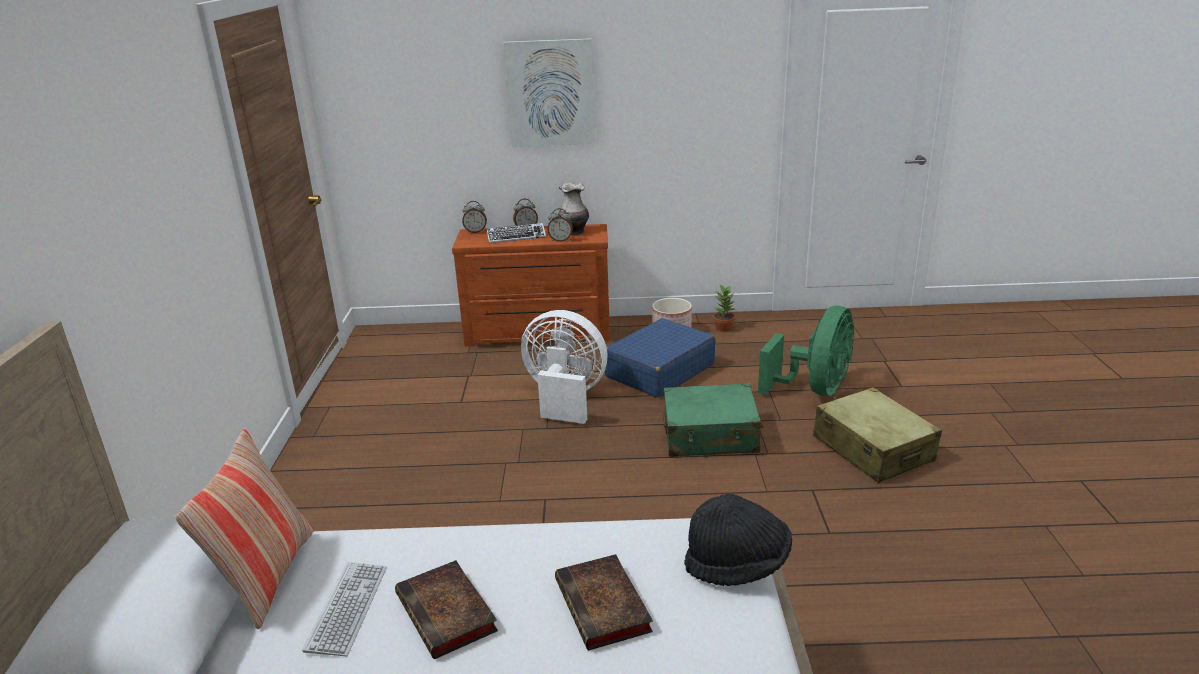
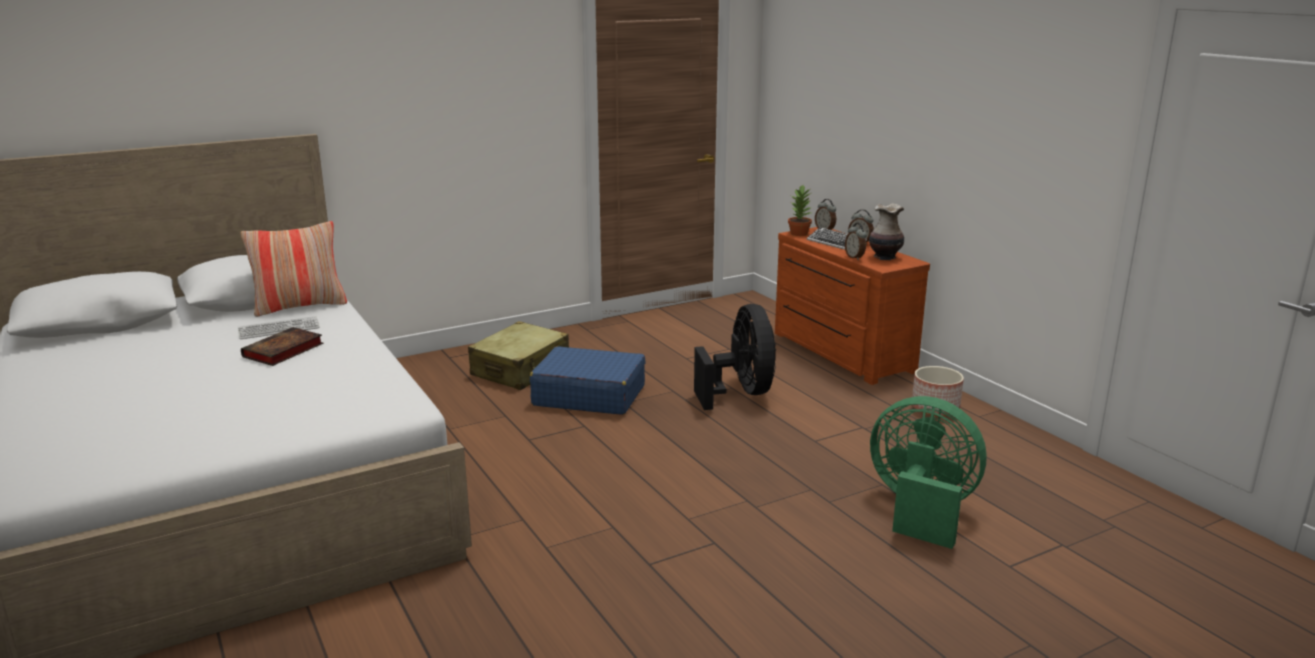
camera: 60 degrees right, 5 degrees down
(550, 93) = (908, 106): picture -> none
(565, 398) = (741, 393): white fan -> black fan
(604, 608) = (304, 387): book -> none
(659, 371) = (845, 420): blue suitcase -> blue suitcase (588, 395)
(710, 435) = (755, 471): green suitcase -> none
(723, 328) = (990, 431): potted plant -> potted plant (799, 233)
(737, 565) = (369, 416): black hat -> none
(814, 390) = (920, 510): green fan -> green fan turned 150 degrees counterclockwise
(872, 449) = (831, 566): beige suitcase -> beige suitcase (521, 369)

